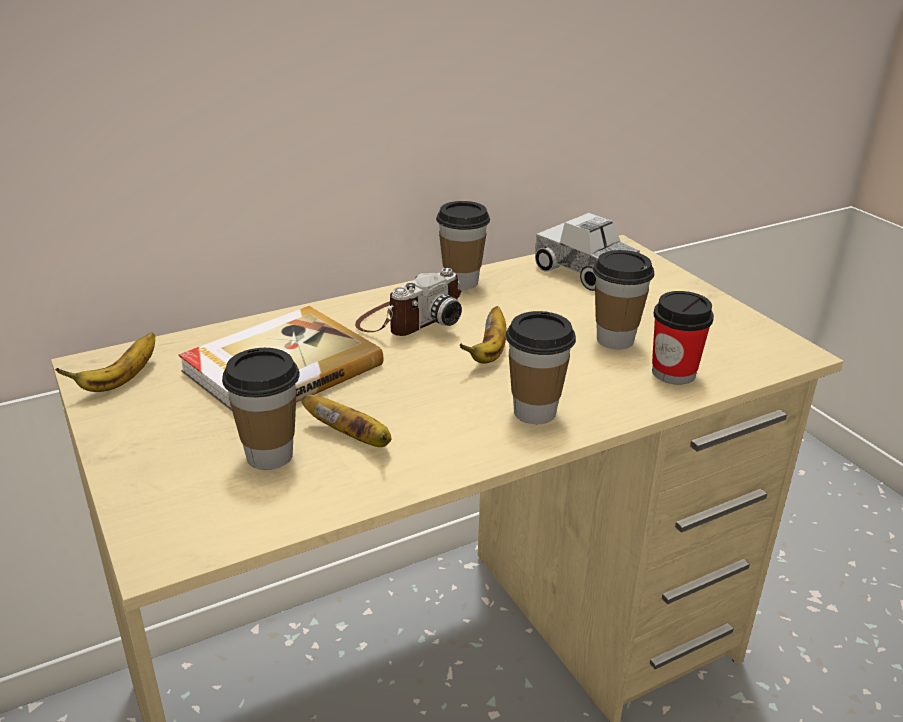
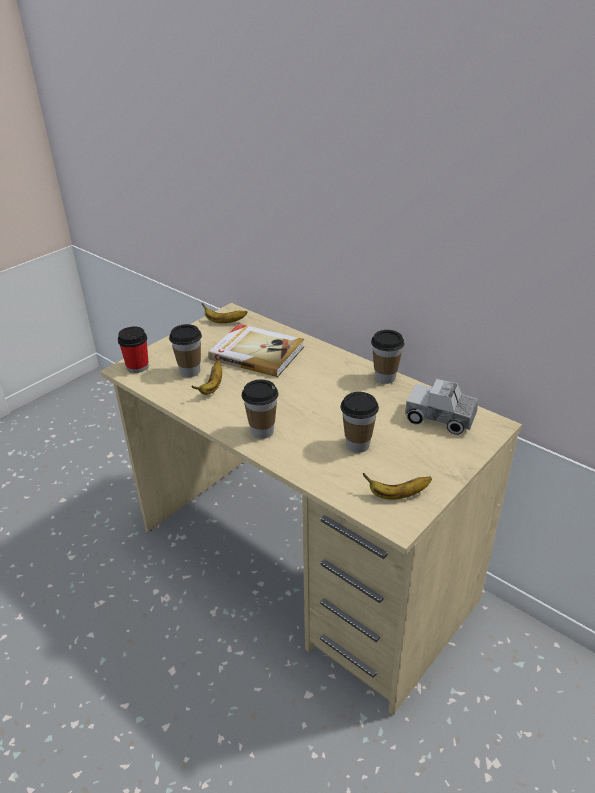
camera: 70 degrees right, 5 degrees up
(410, 319) = (328, 373): camera -> none
(489, 352) = (312, 405): banana -> banana (397, 495)
(585, 272) = (440, 418): toy truck -> toy truck turned 90 degrees counterclockwise
(673, 372) = (334, 473): cup -> cup (137, 367)

